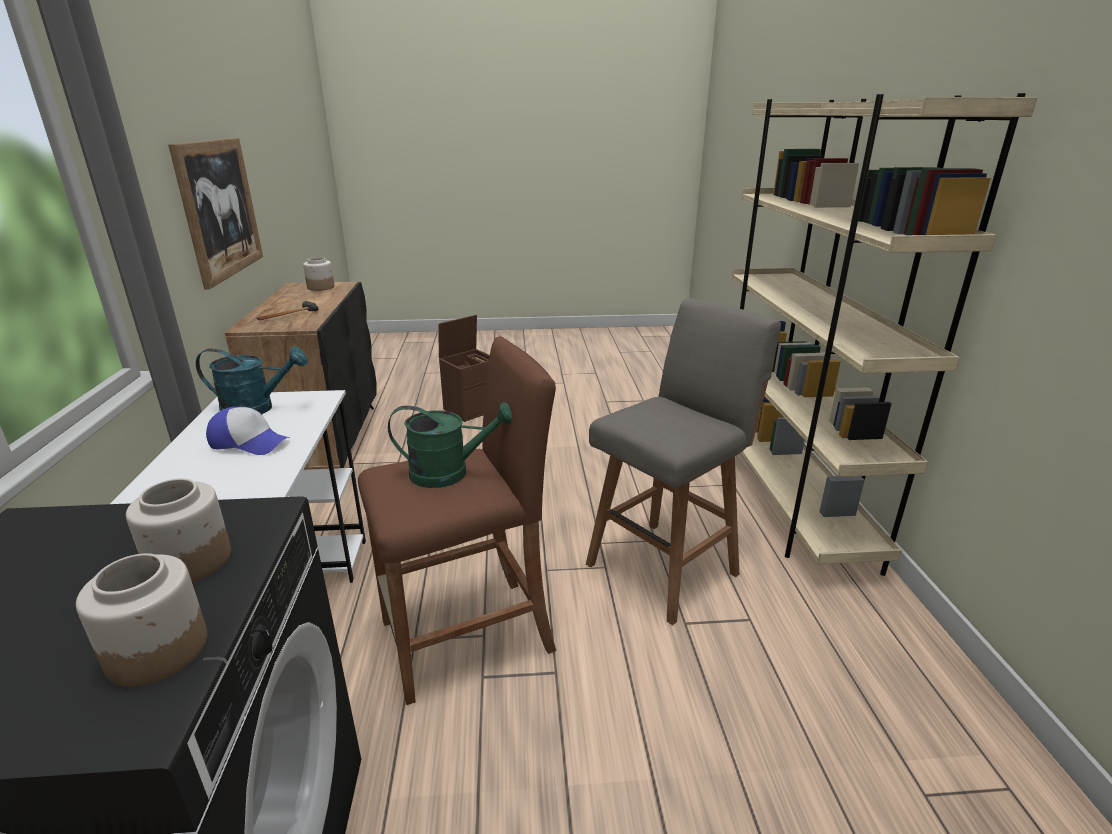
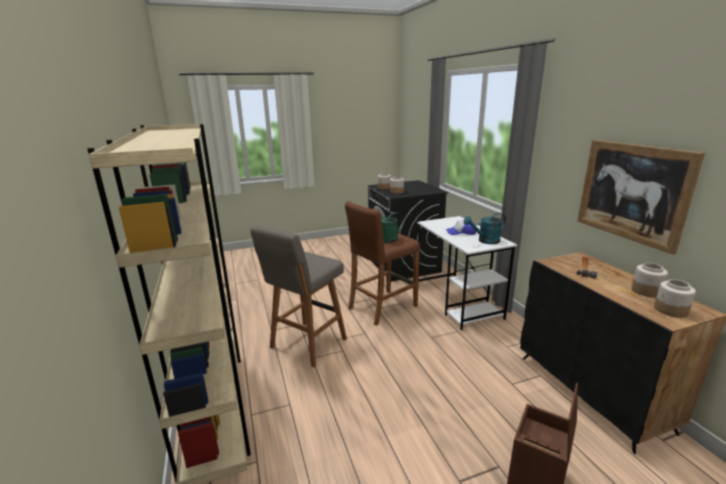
camera: 165 degrees right, 5 degrees down
(295, 297) = (645, 291): none -> jar

